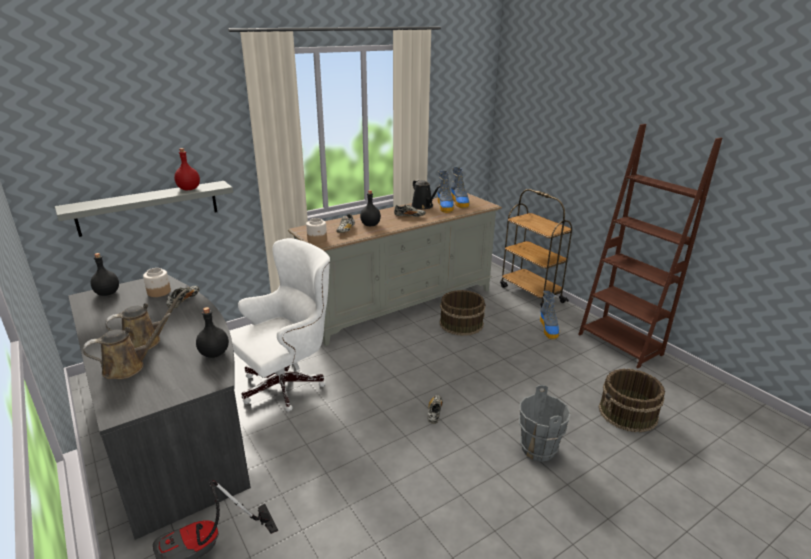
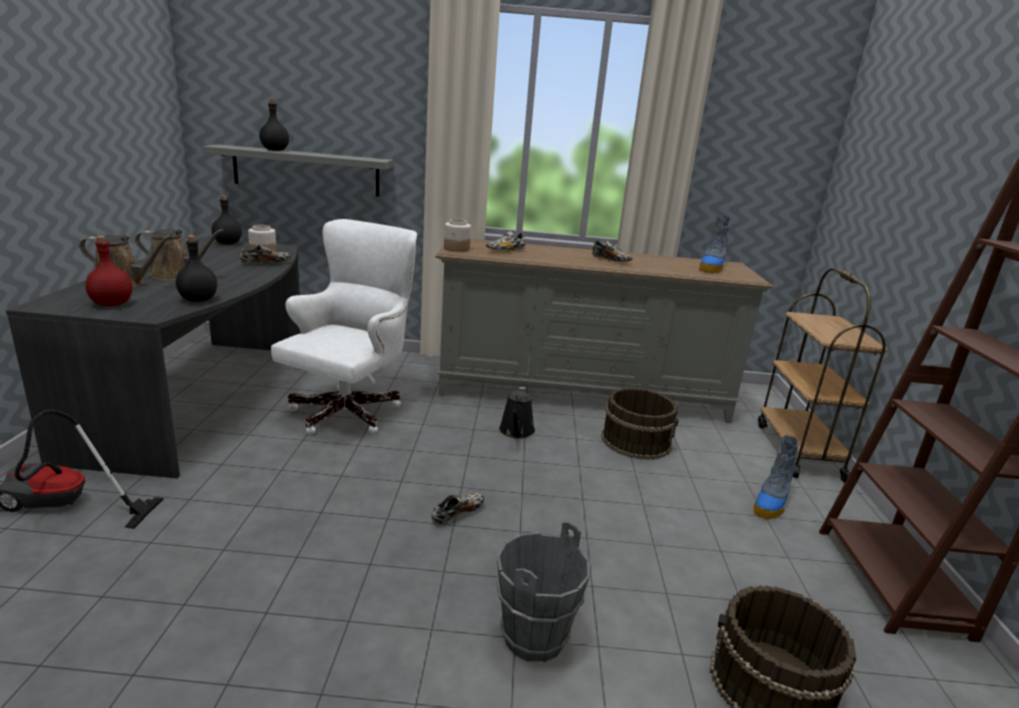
camera: 35 degrees right, 5 degrees down
(188, 189) = (343, 156): red bottle -> red bottle (111, 304)
(287, 384) = (349, 410): white office chair -> white office chair turned 60 degrees counterclockwise
(370, 225) = (544, 254): black bottle -> black bottle (274, 150)
(423, 206) = (650, 259): black watering can -> black watering can (516, 431)
(445, 207) = (680, 265): boot -> none

